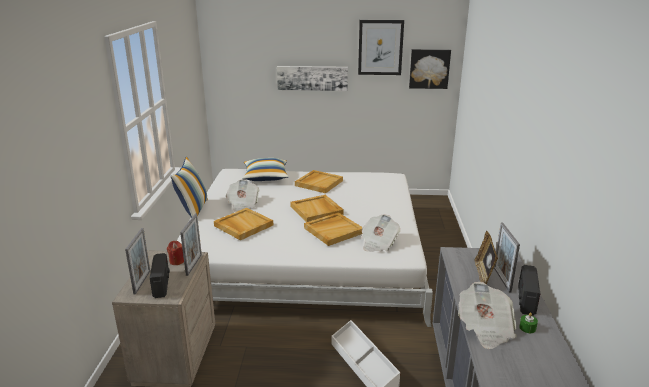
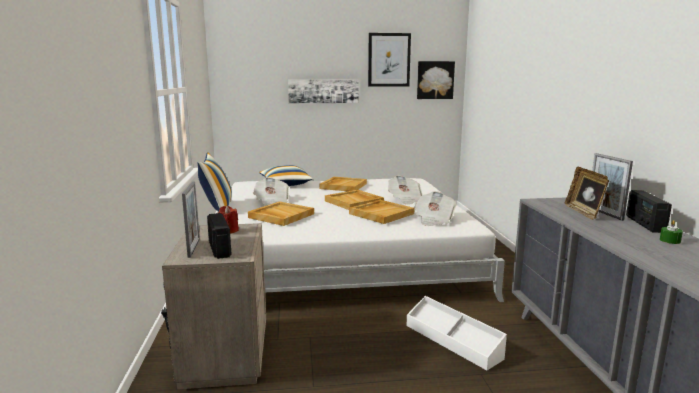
camera: 10 degrees left, 10 degrees down
(194, 264) = (251, 232): picture frame -> none
(485, 328) = (628, 244): newspaper -> newspaper (405, 199)

